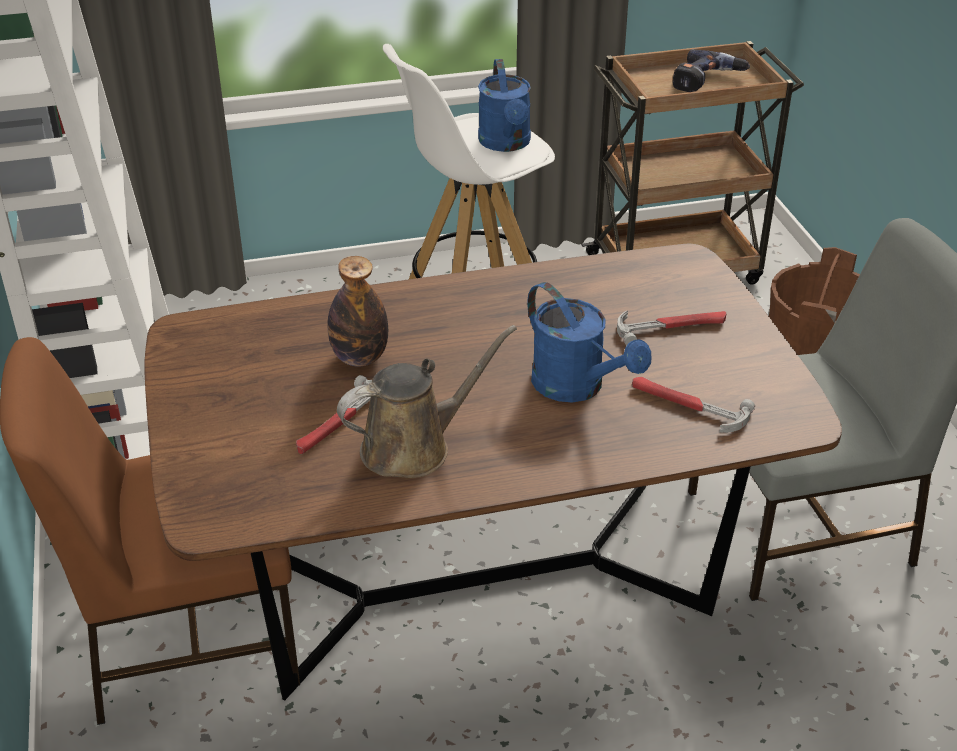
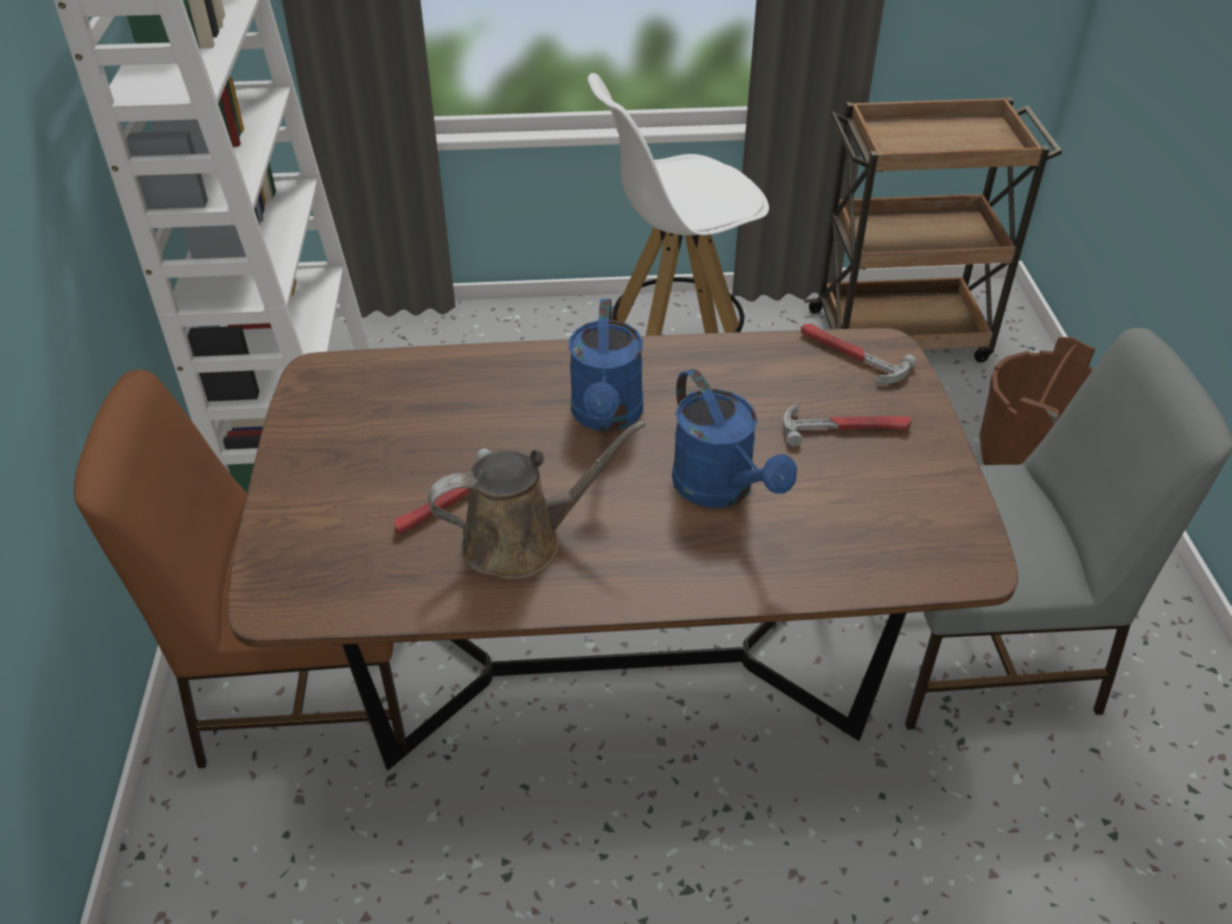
camera: 10 degrees right, 5 degrees up
(359, 358) = (493, 426): bottle -> none
(506, 144) = (717, 192): blue watering can -> blue watering can (607, 417)
(687, 406) = (841, 529): hammer -> hammer (851, 356)
(707, 82) = (953, 140): power drill -> none

